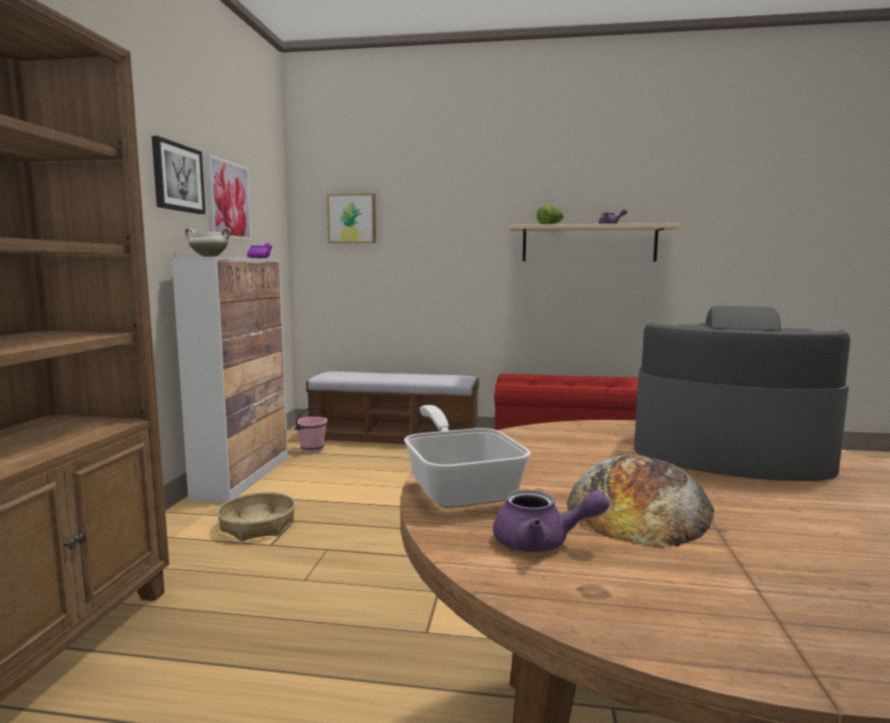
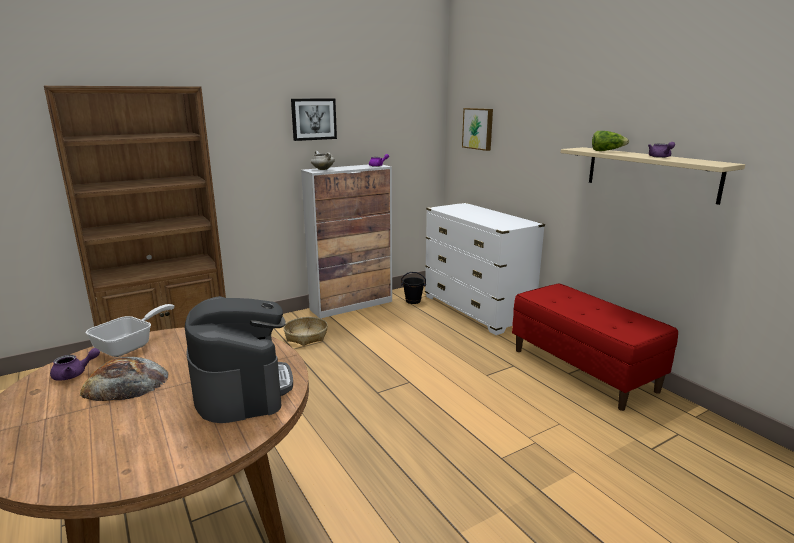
camera: 50 degrees right, 10 degrees up
(228, 200) = (367, 124): picture -> none
(312, 450) = (413, 301): pink bucket -> black bucket
(395, 437) = (476, 310): bench -> white dresser
(542, 543) = (74, 374): purple teapot -> purple teapot turned 90 degrees counterclockwise

